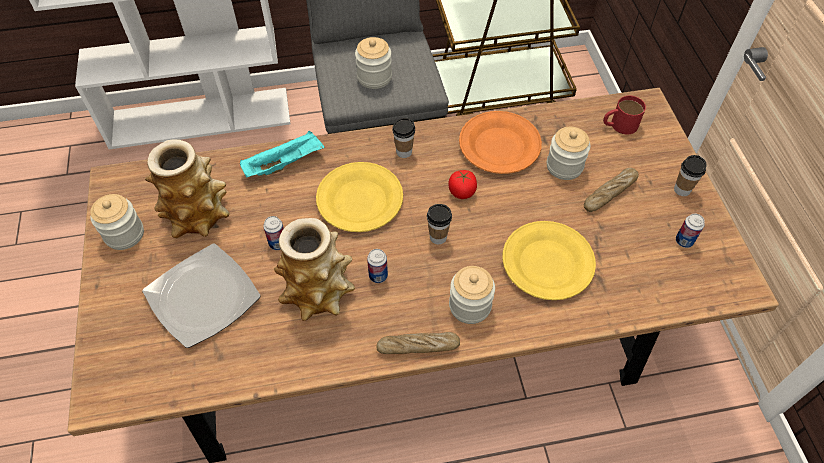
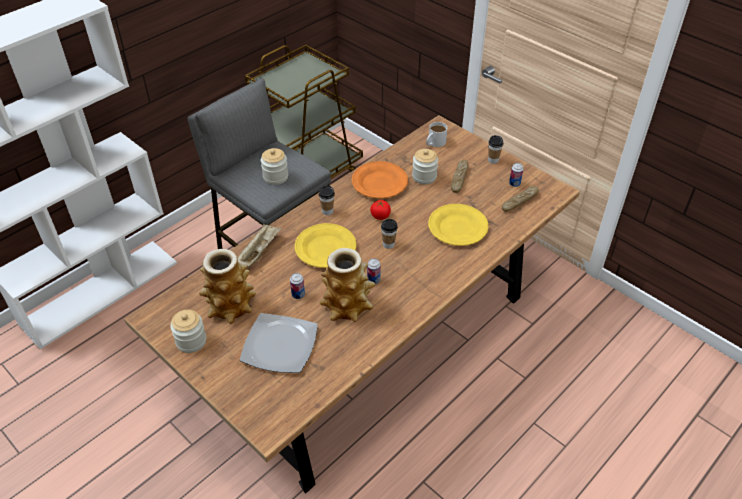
camera: 35 degrees left, 10 degrees down
(285, 163) = (259, 252): turquoise tray -> beige tray
(418, 346) = (427, 301): bread -> bread (520, 202)
(470, 306) = (436, 268): jar -> none
(619, 125) = (434, 143): red mug -> white mug

